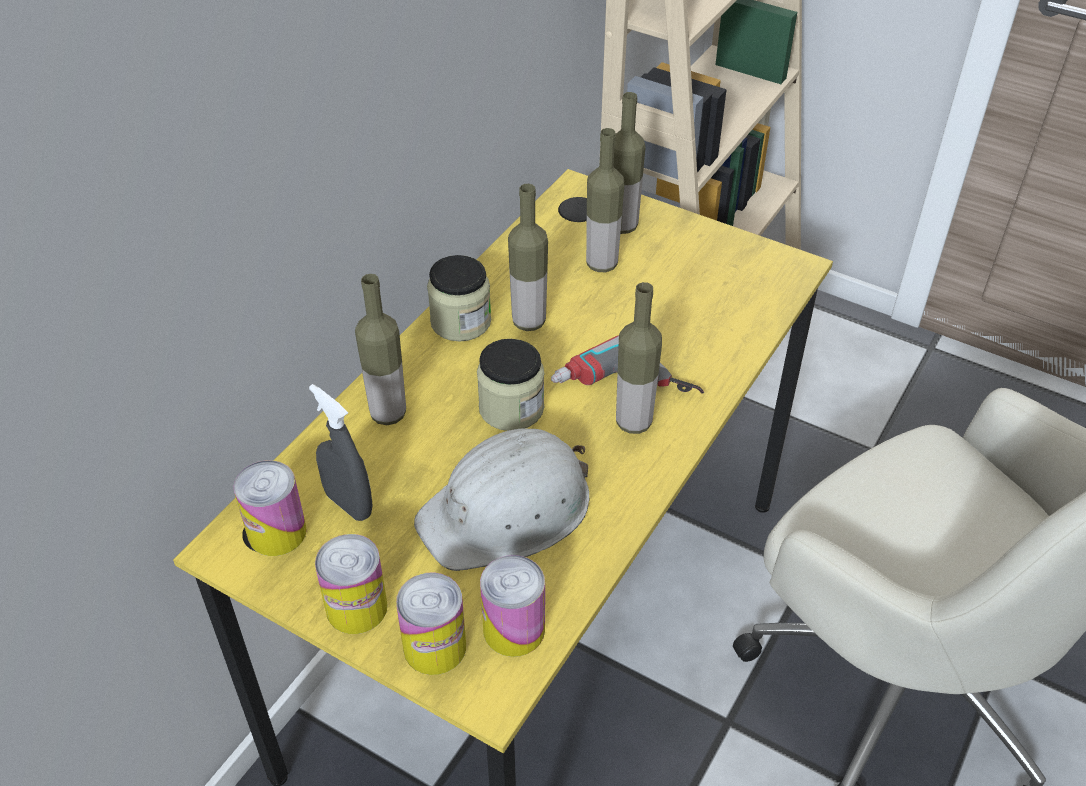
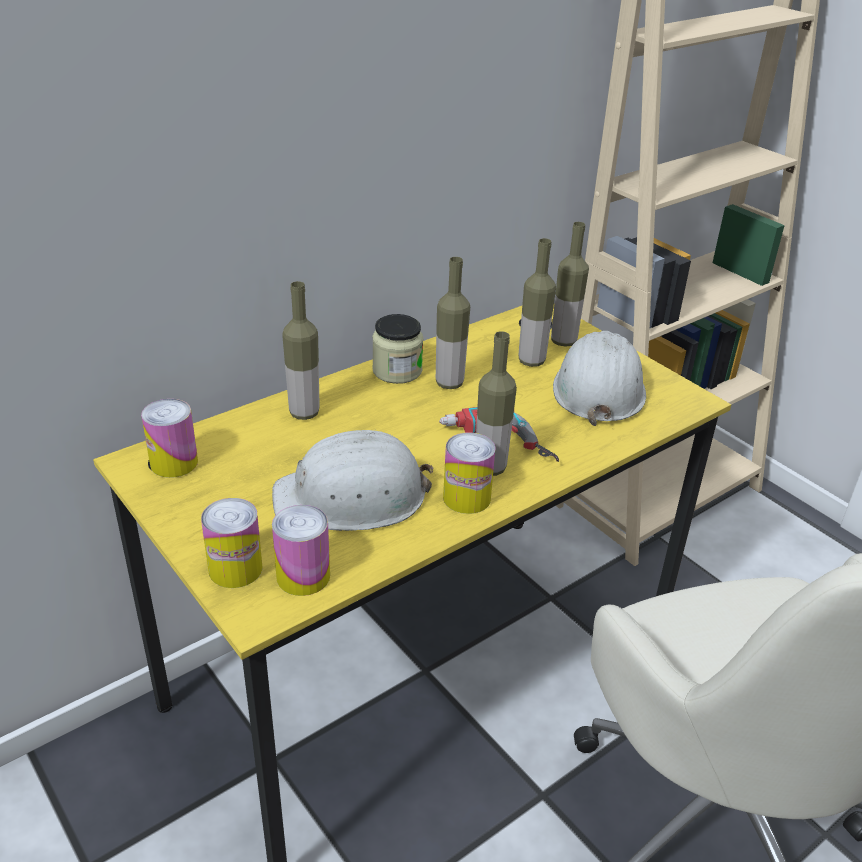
camera: 20 degrees right, 10 degrees down
(348, 504) = (236, 460): grey spray bottle -> none
(356, 608) = (196, 526): can -> can (467, 498)
(511, 408) = (399, 433): jar -> none
(691, 281) = (598, 389): none -> white hard hat

